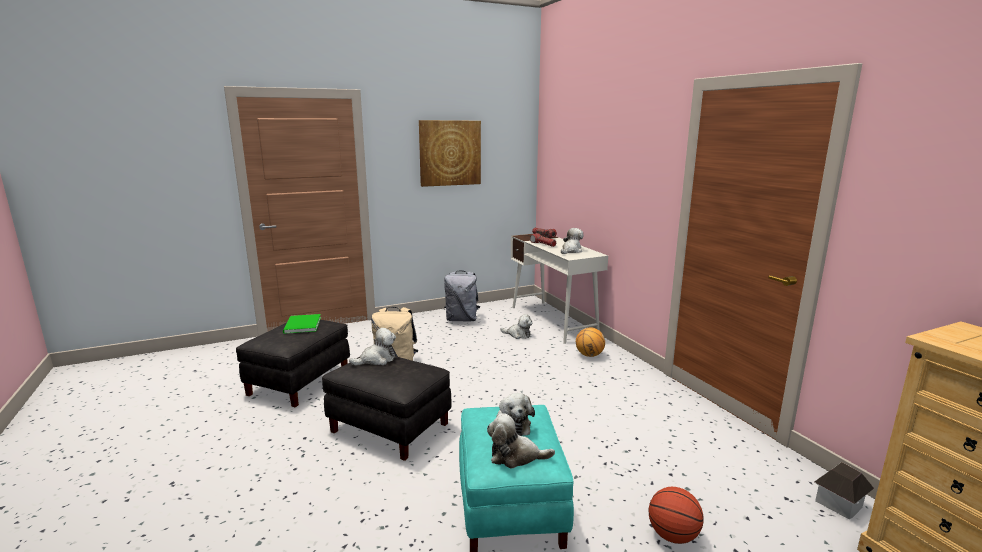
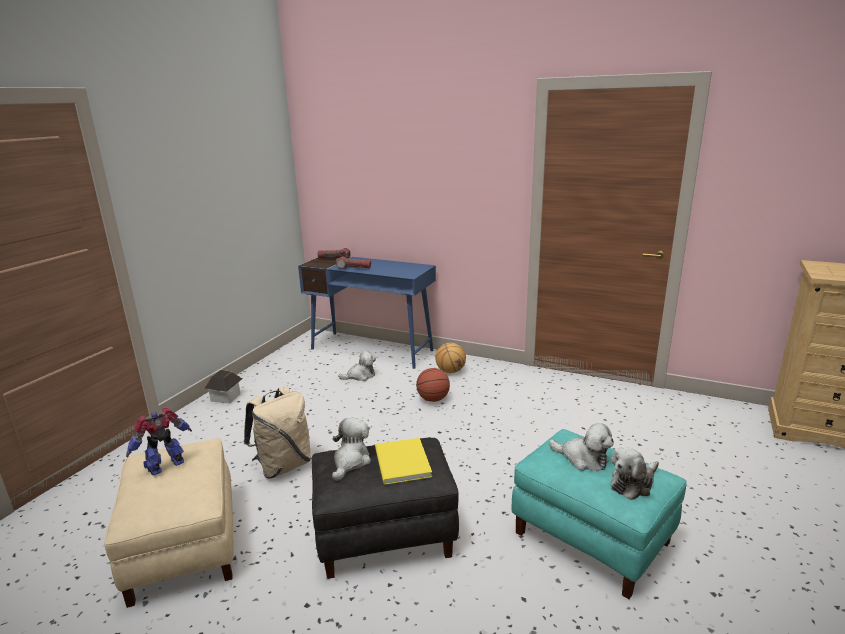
camera: 40 degrees left, 5 degrees up
(299, 382) = (185, 547): black ottoman -> beige ottoman
(301, 325) = (167, 466): green book -> toy robot
(397, 372) = (401, 464): none -> yellow book
(450, 153) = (211, 172): picture -> none
(462, 319) = (276, 381): grey backpack -> none
(553, 321) = (372, 349): white desk -> blue desk
(571, 251) = (395, 268): plush toy -> none
(673, 535) = (701, 488): basketball -> basketball (433, 399)
(839, 504) = (732, 413): toy house -> toy house (226, 397)

